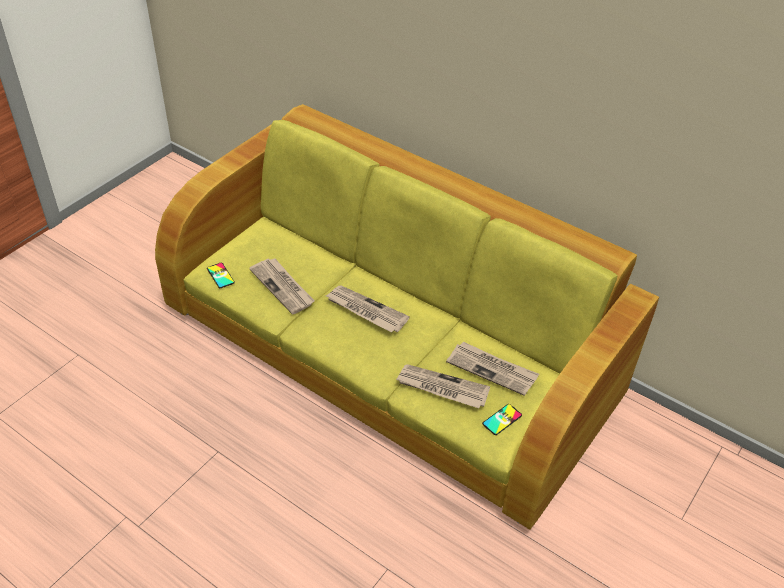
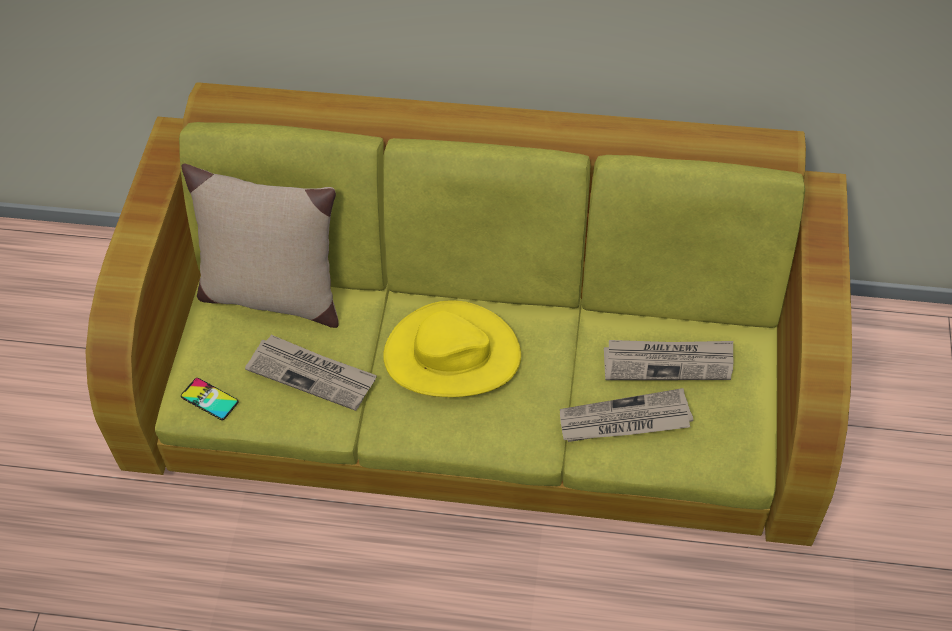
camera: 25 degrees left, 10 degrees up
(292, 241) = (272, 294): none -> beige pillow
(366, 311) = (452, 356): newspaper -> yellow hat
(502, 419) = (725, 427): phone -> none

